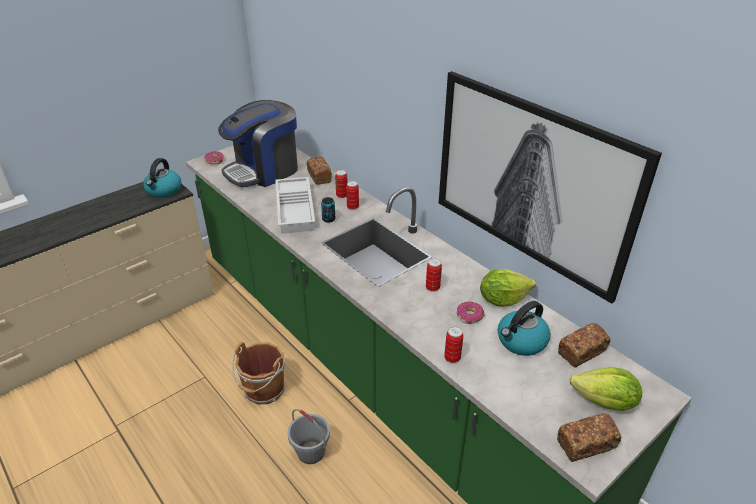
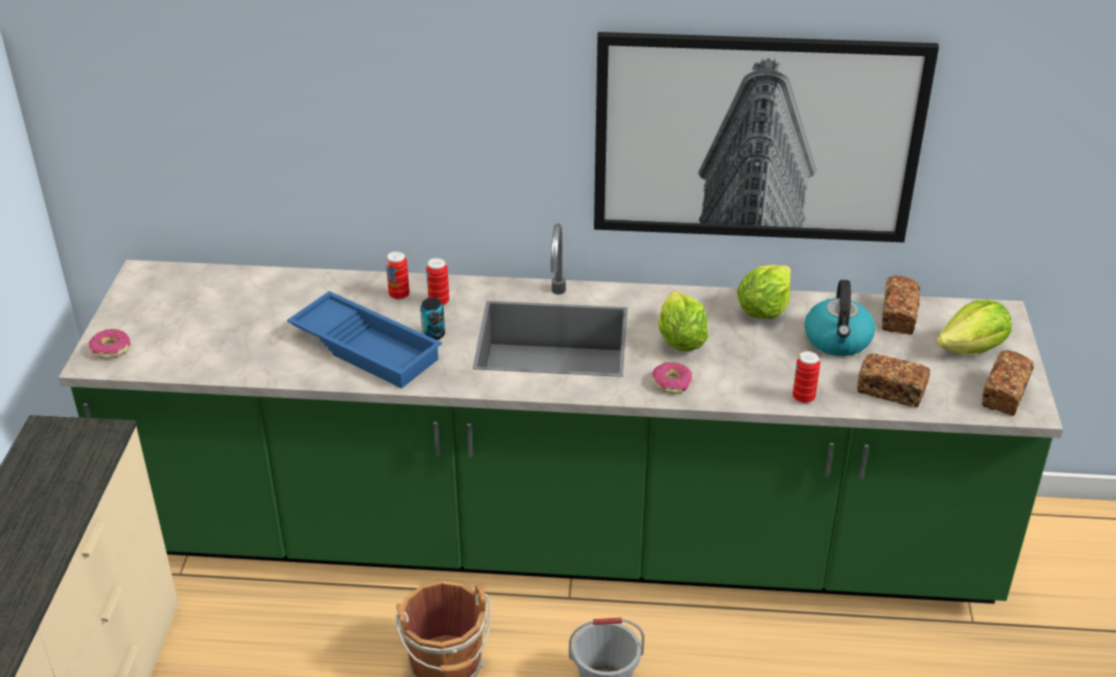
camera: 45 degrees left, 0 degrees up
(164, 191) = (77, 444): kettle -> none
(263, 170) = (222, 322): coffee machine -> none
(296, 209) = (368, 347): white tray -> blue tray
(319, 176) = (322, 286): bread -> bread (890, 391)
(432, 288) = (680, 341): can -> lettuce
(470, 316) = (759, 346): donut -> donut (672, 383)

